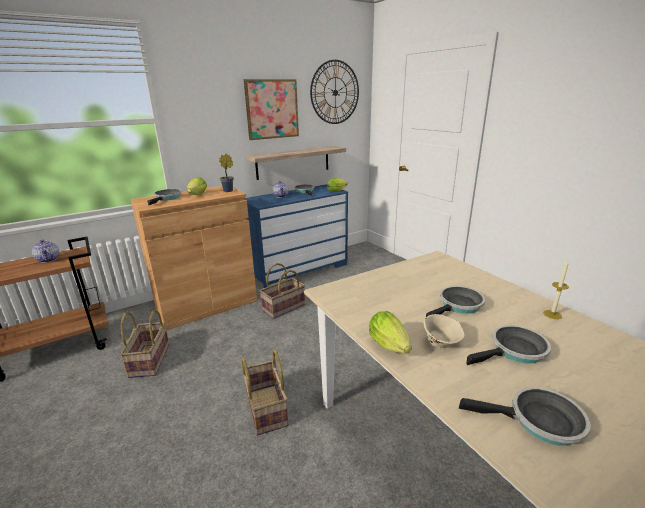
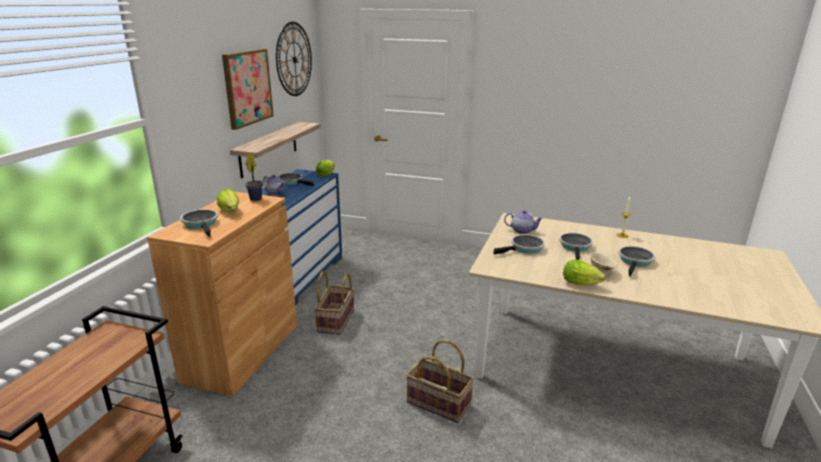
camera: 40 degrees left, 0 degrees up
(48, 259) = (89, 352): teapot -> teapot (522, 231)
(150, 360) = (265, 429): basket -> none
(539, 422) = (685, 288): frying pan -> frying pan (524, 248)

